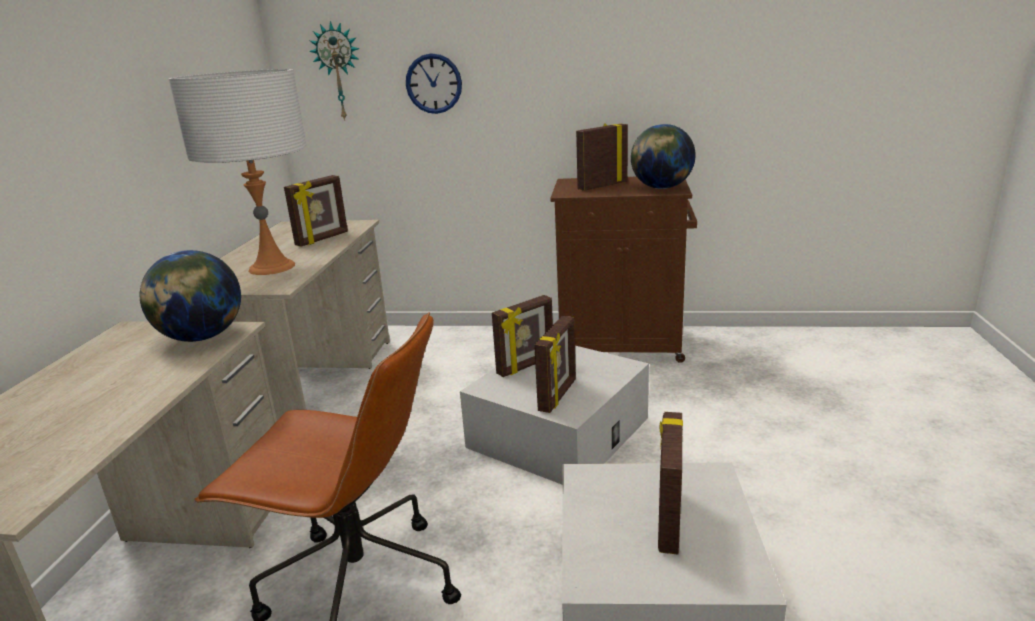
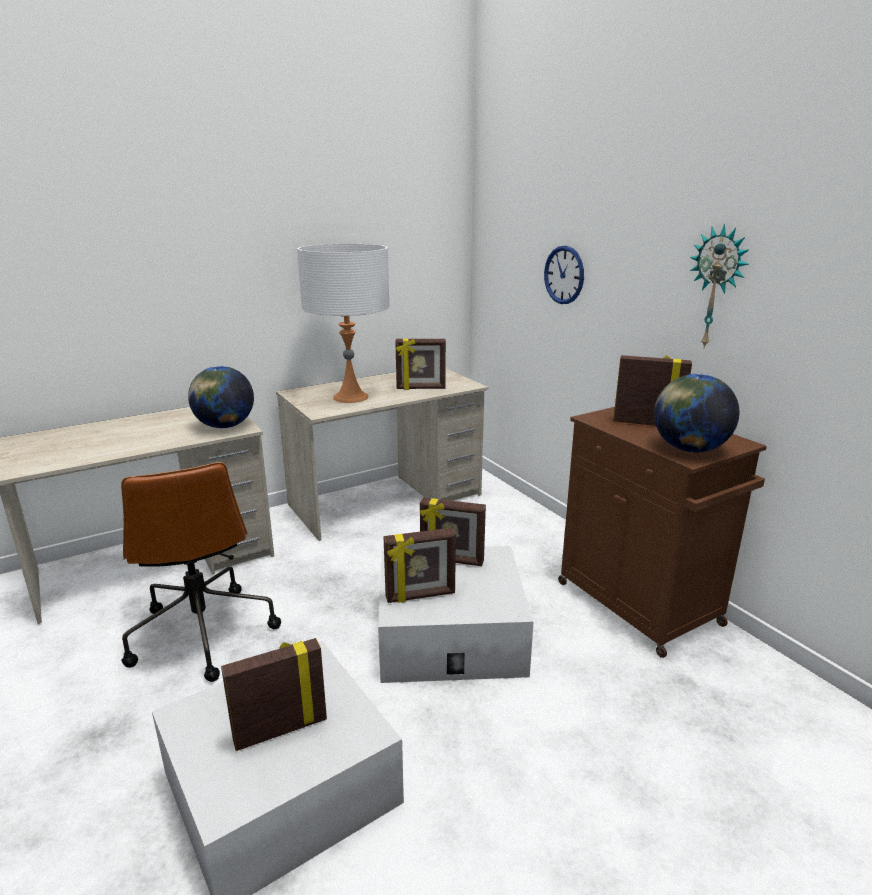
camera: 50 degrees right, 0 degrees up
(339, 72) = (506, 250): wall clock -> wall clock (717, 288)

